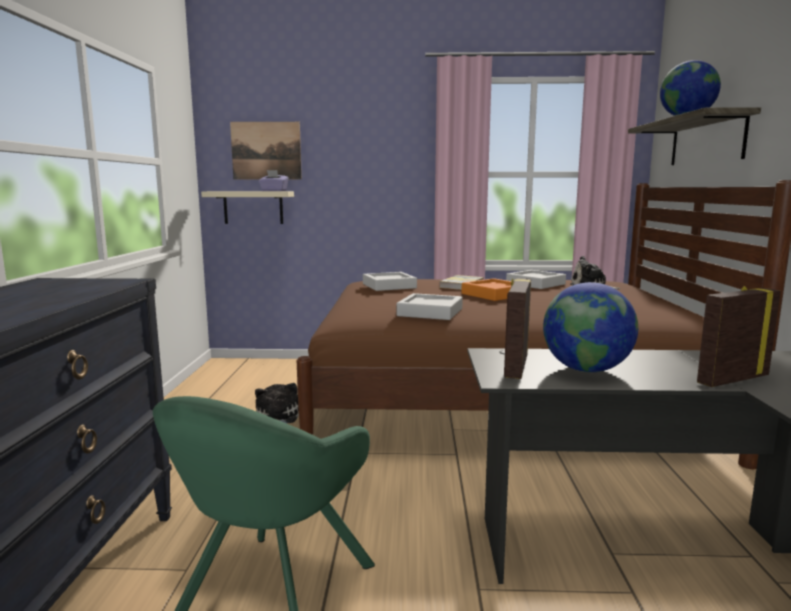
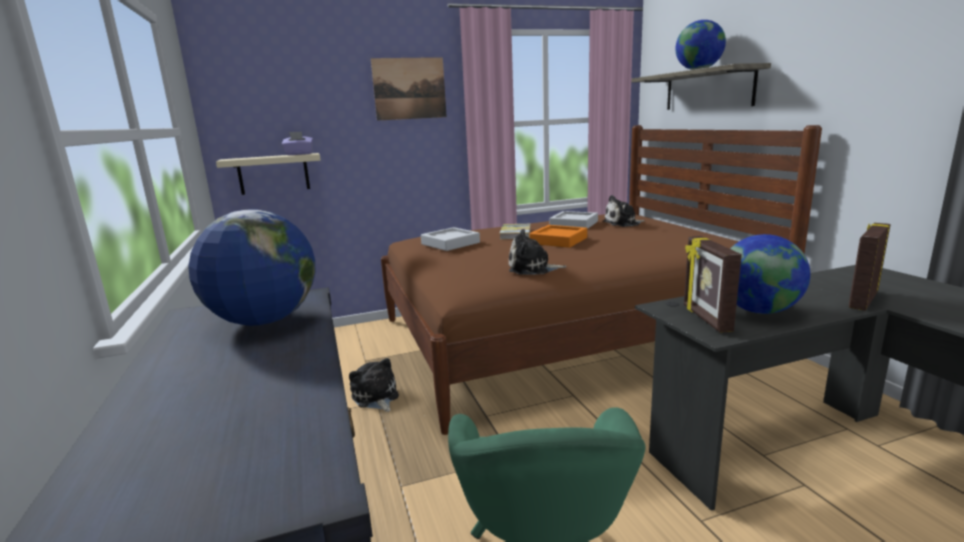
camera: 20 degrees left, 5 degrees up
(71, 288) = (264, 321): none -> globe
(266, 150) = (282, 110): picture -> picture (409, 88)
(430, 312) = (532, 268): grey tray -> plush toy

